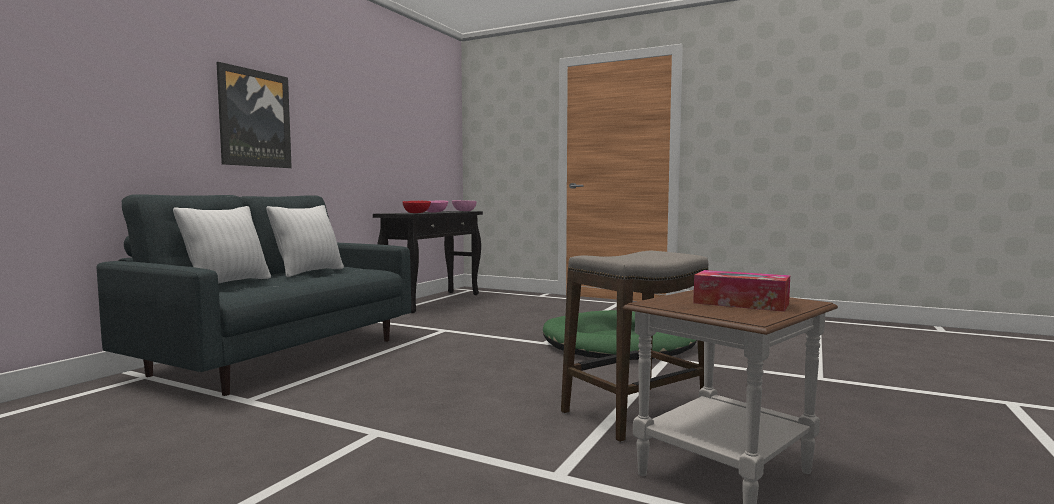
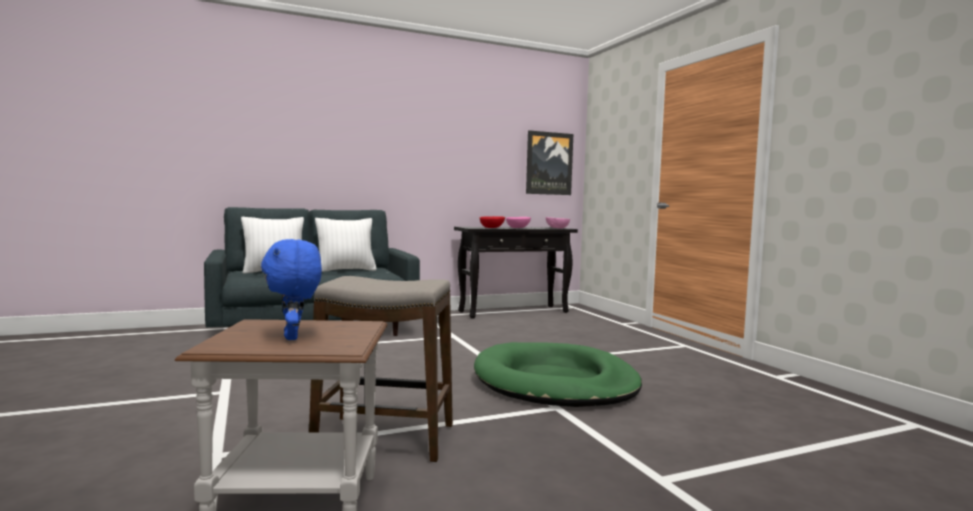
camera: 40 degrees right, 0 degrees up
(254, 118) = (341, 150): picture -> picture (549, 163)
(741, 303) = (293, 337): tissue box -> blue plush toy

